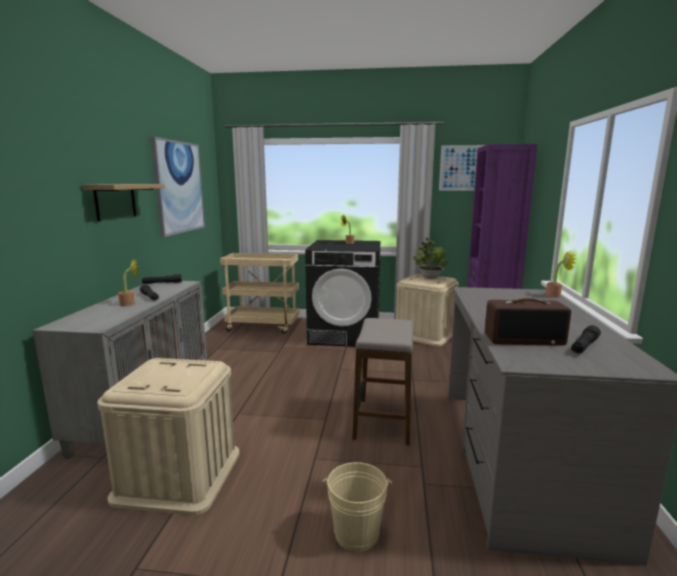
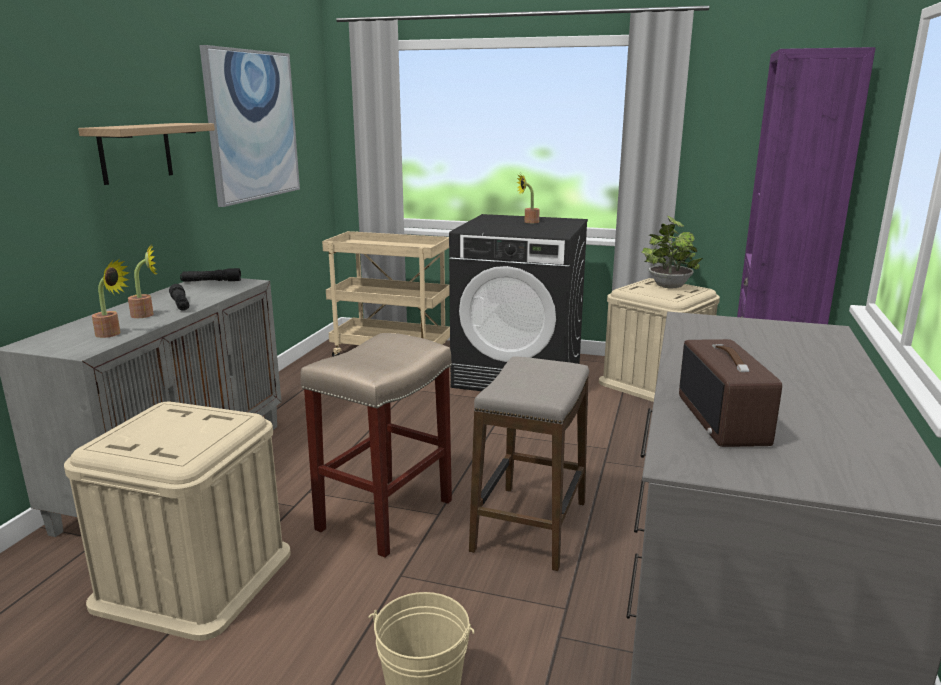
camera: 10 degrees right, 5 degrees up
(292, 422) = (385, 514): none -> beige stool
(462, 168) = (742, 91): picture -> none
(524, 339) = (724, 420): radio -> radio turned 75 degrees clockwise
(556, 295) = (845, 338): potted plant -> potted plant (112, 334)
(584, 346) = (827, 441): black flashlight -> none

